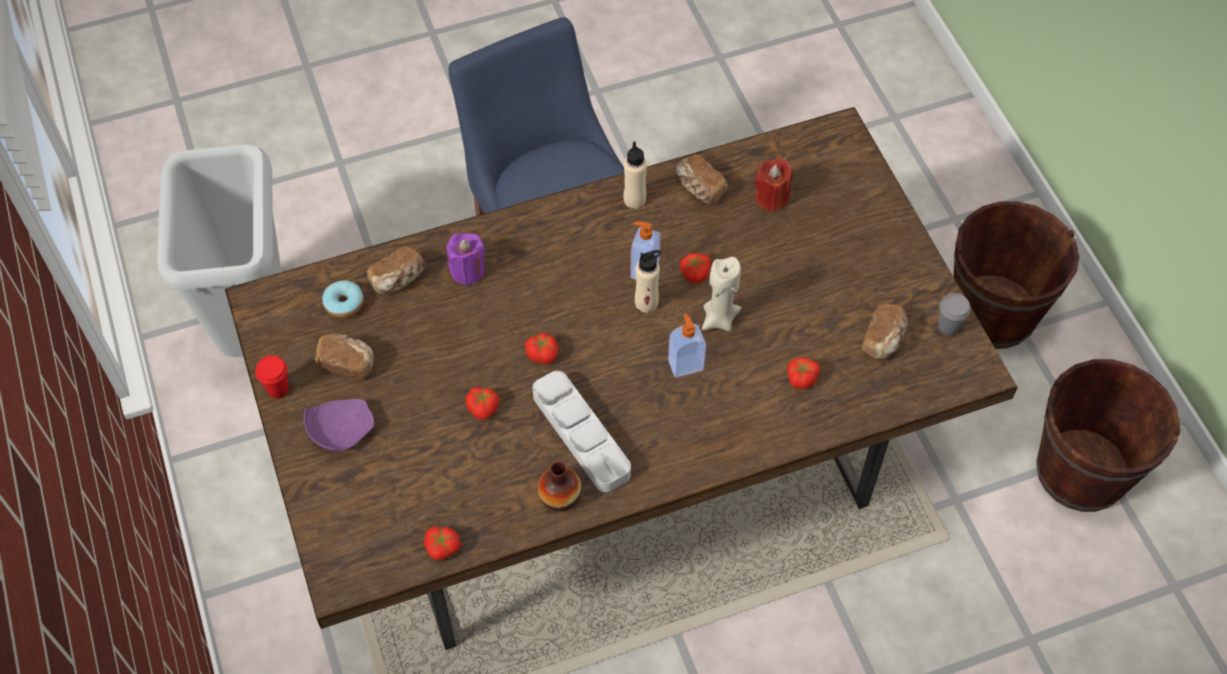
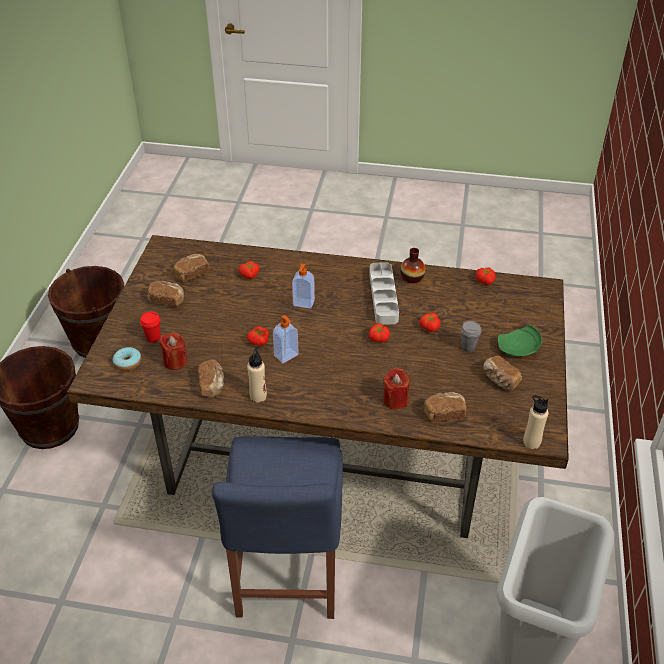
camera: 150 degrees left, 15 degrees down
(278, 389) = (550, 383): red cup -> red cup (153, 338)
(340, 429) = (518, 349): purple plate -> green plate
(344, 303) = (487, 414): donut -> donut (128, 363)
(467, 270) = (395, 400): purple candle -> red candle
(646, 303) = (299, 339): beige bottle -> beige bottle (531, 442)
(719, 319) = (266, 315): beige candle -> none
(871, 279) = (167, 300): none -> bread
(948, 327) = (154, 266): grey cup -> grey cup (468, 347)

